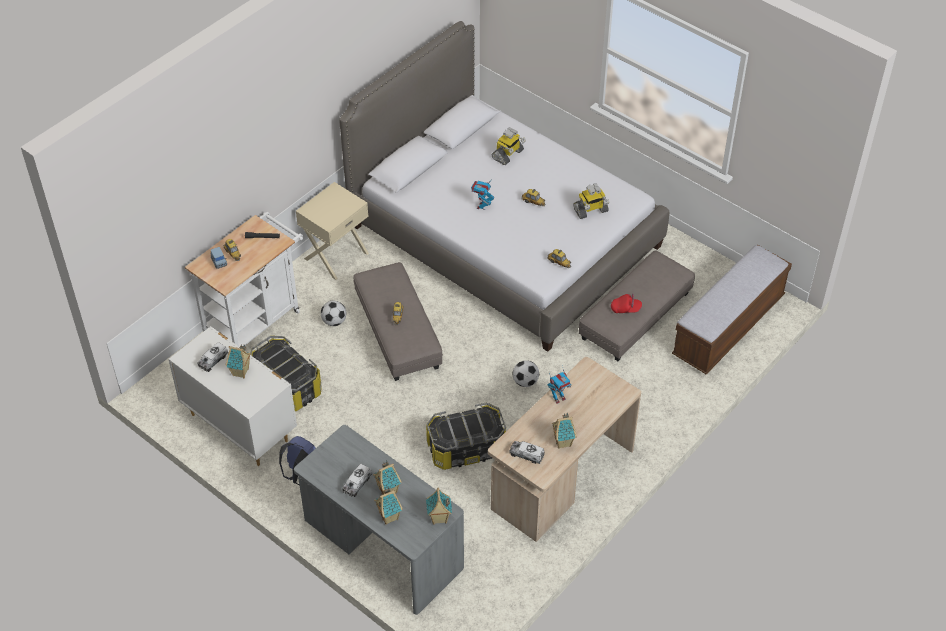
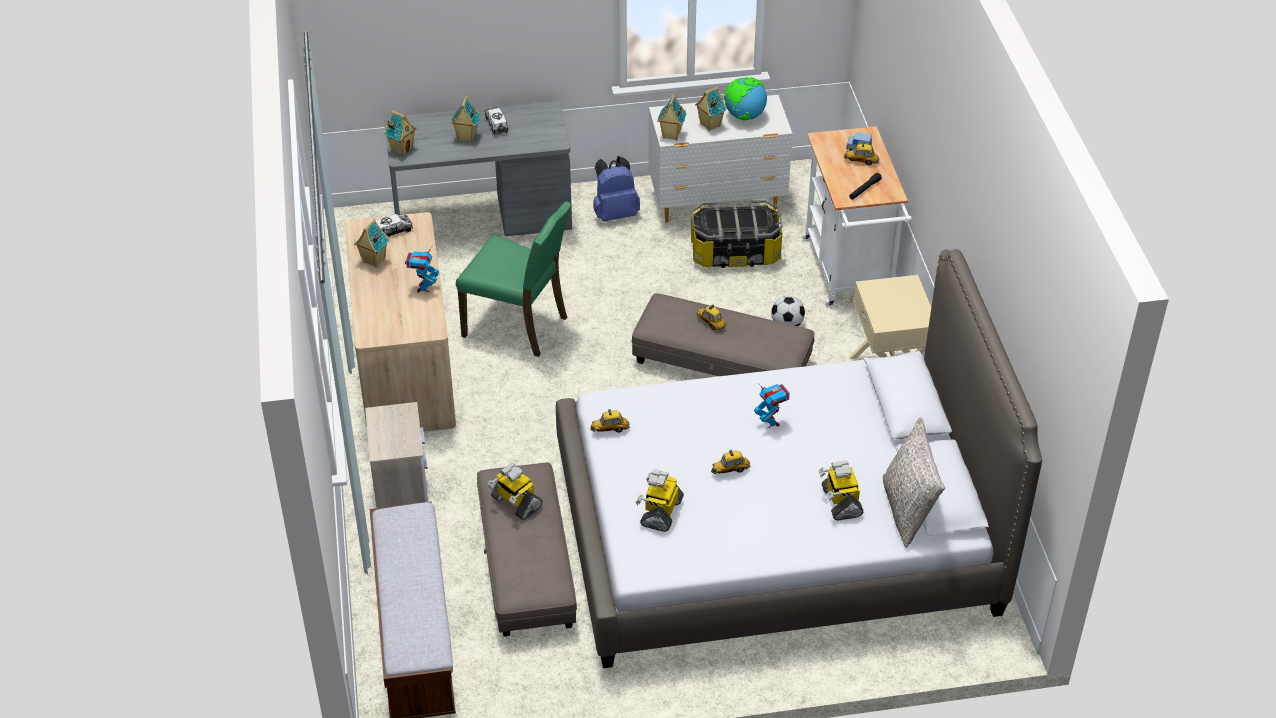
camera: 130 degrees right, 5 degrees down
(213, 360) = (744, 116): toy truck -> globe
(389, 517) = (440, 125): toy house -> toy house (671, 135)
(466, 448) = (518, 326): storage box -> green chair
(487, 130) = (908, 510): none -> grey pillow
(525, 382) = (545, 414): football -> none
(625, 309) = (515, 502): red cap -> toy robot
(647, 408) = (400, 483): none -> nightstand

